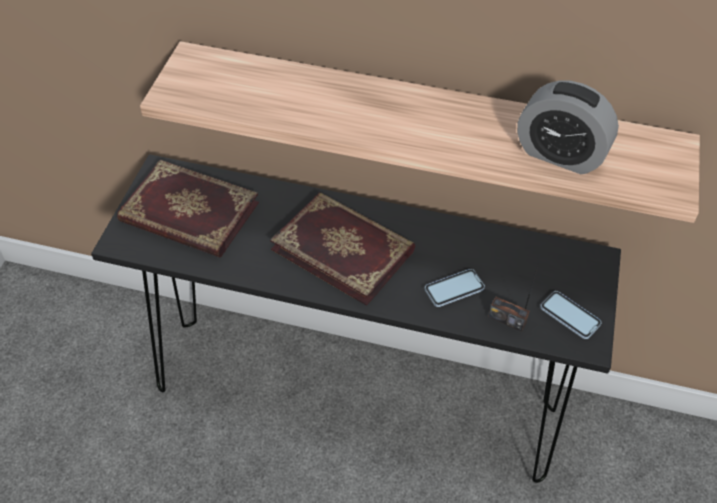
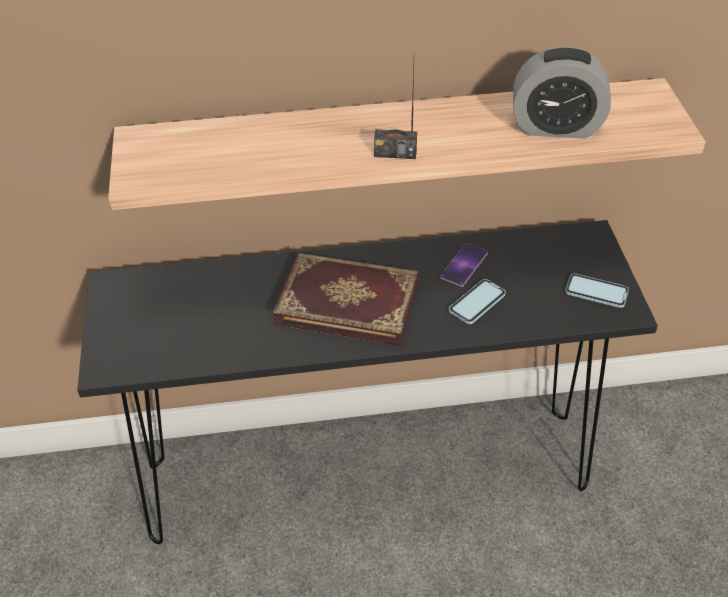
camera: 20 degrees left, 5 degrees down
(188, 214) = (166, 317): book -> none
(462, 249) = (464, 265): none -> phone
(507, 319) = (541, 314): radio -> radio (395, 153)

